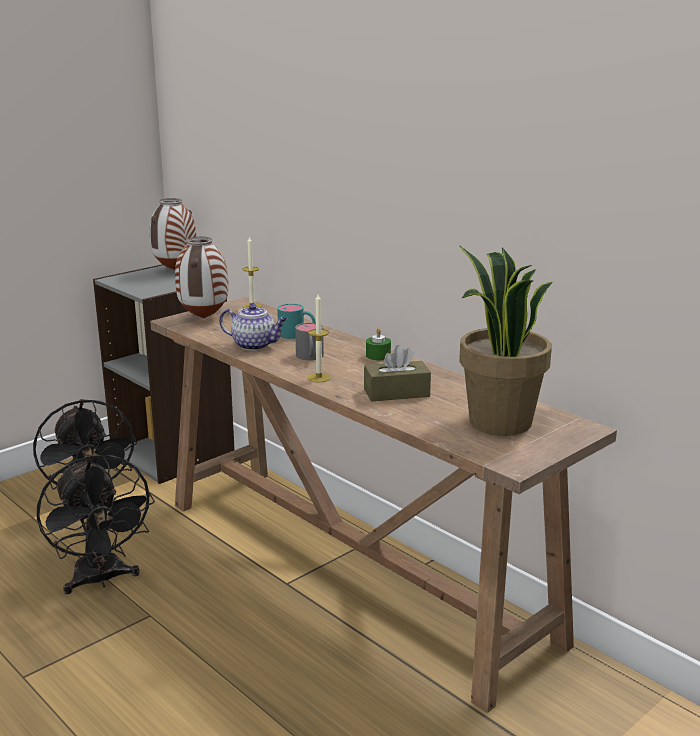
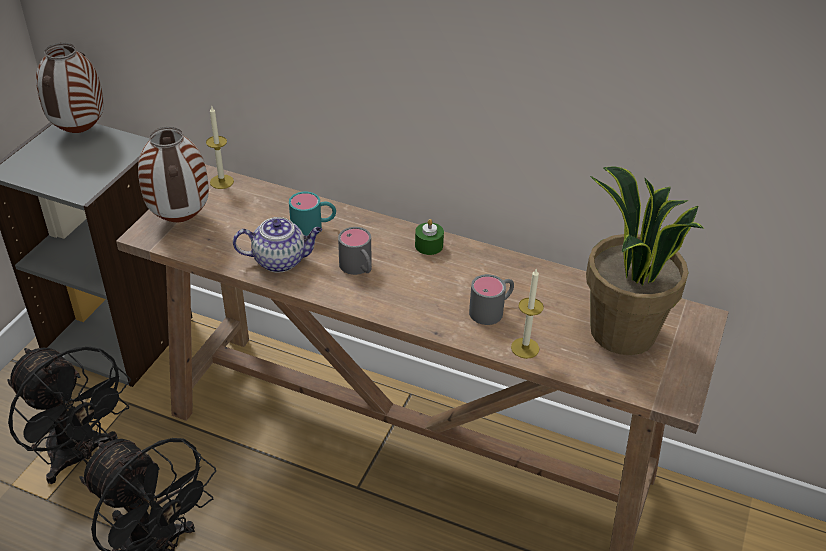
camera: 25 degrees left, 20 degrees up
(319, 377) = (394, 304): candle -> candle (525, 348)
(396, 393) = (492, 309): brown tissue box -> grey mug

